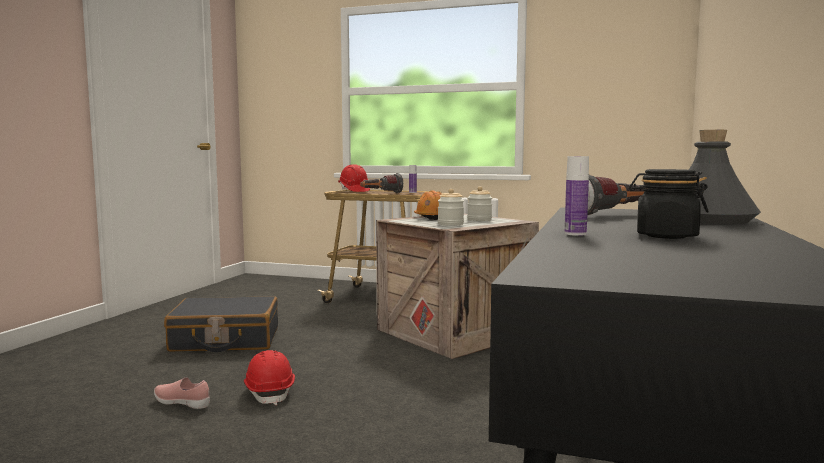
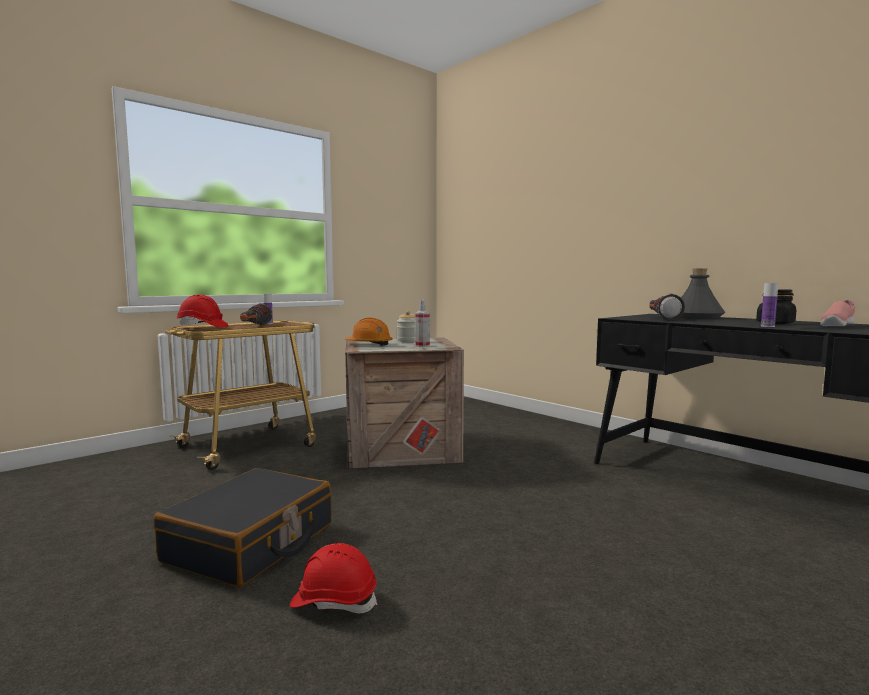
camera: 60 degrees left, 0 degrees up
(183, 403) = (453, 597): pink shoe -> pink shoe (836, 326)
(270, 392) = (466, 544): red hard hat -> red hard hat (334, 601)
(450, 224) = (422, 346): jar -> spray bottle

